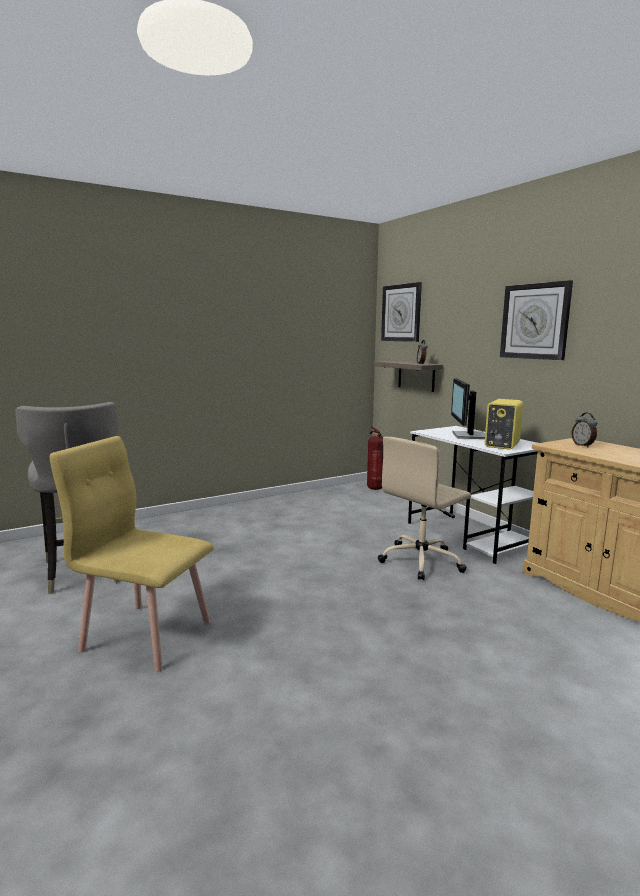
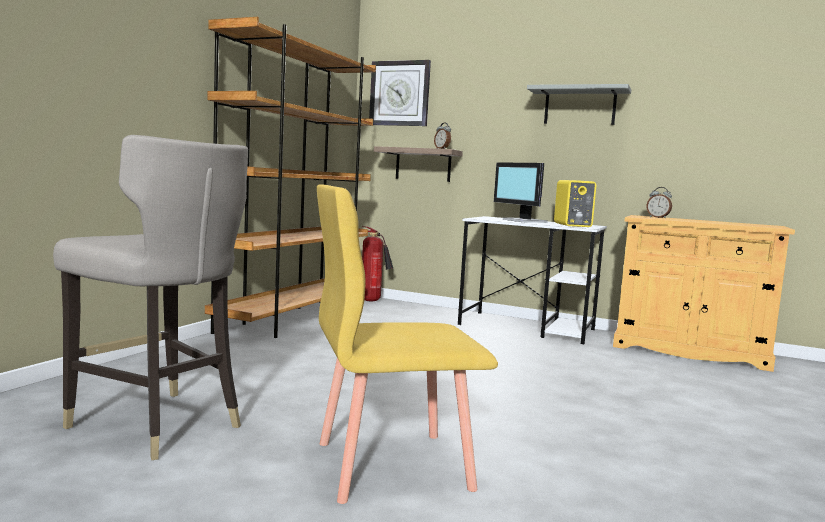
camera: 35 degrees left, 5 degrees down
(288, 500) = (294, 319): none -> brown bookcase
(422, 561) = (527, 351): beige office chair -> none
(535, 321) = (580, 106): wall clock -> grey shelf

